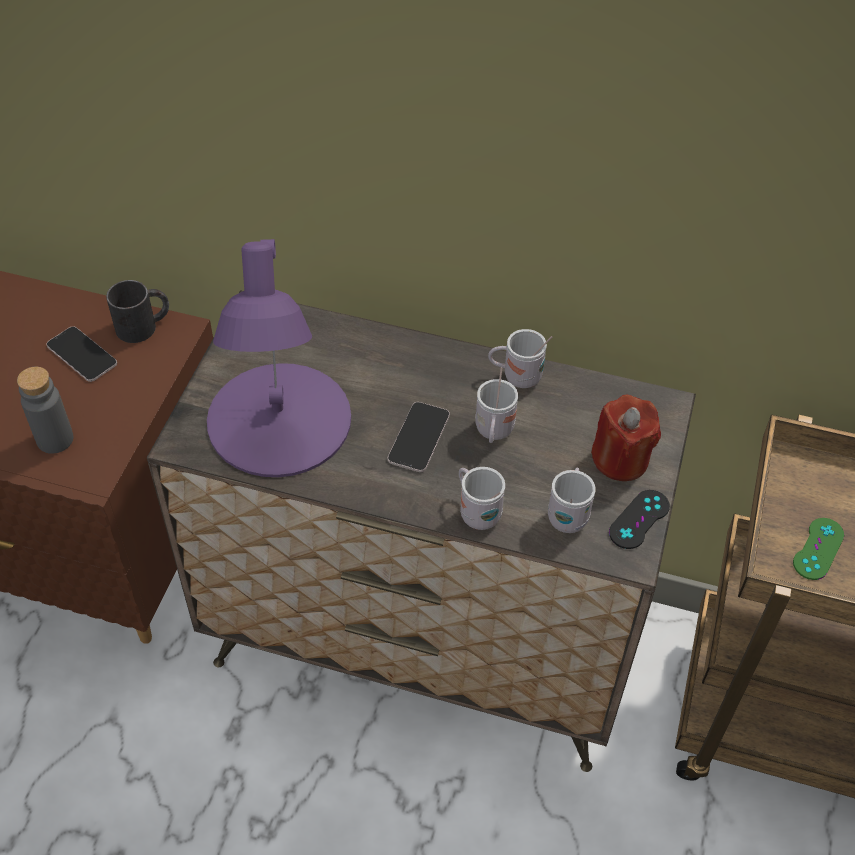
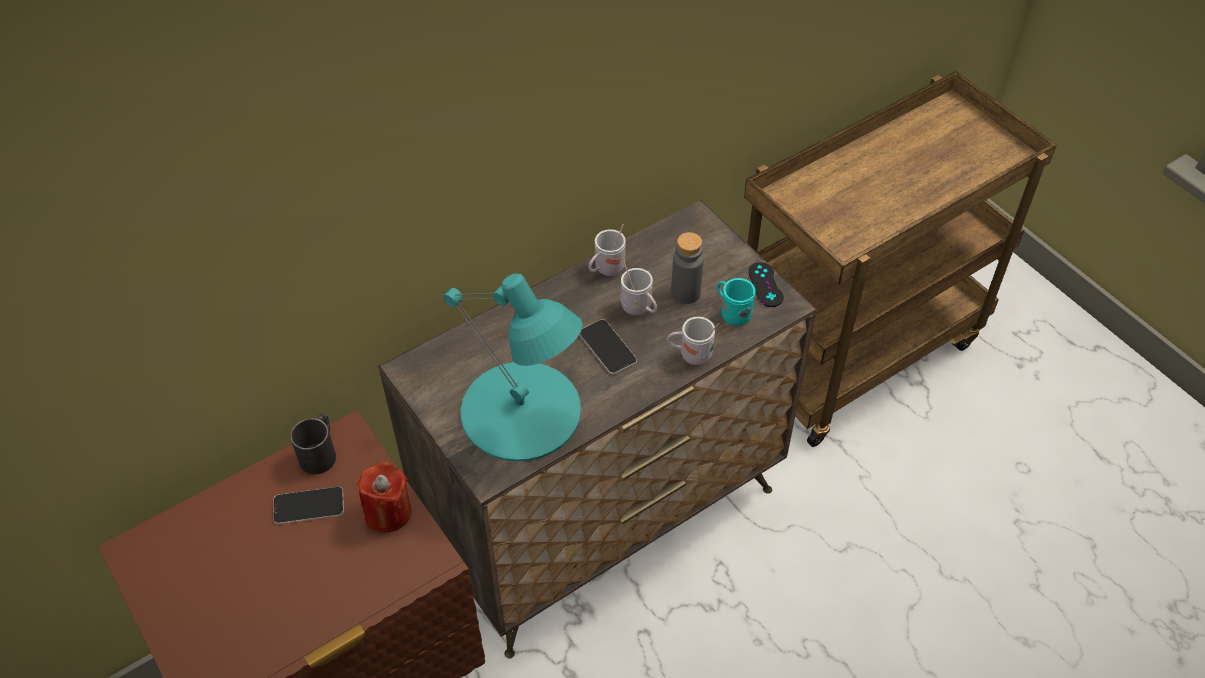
camera: 50 degrees left, 0 degrees up
(55, 439) = (376, 566): grey bottle -> grey bottle (685, 293)
(278, 421) = (522, 412): purple table lamp -> turquoise table lamp
(568, 513) = (732, 313): white mug -> turquoise mug
(620, 459) = (715, 264): red candle -> red candle (388, 512)
(818, 549) = (841, 228): green game controller -> none

